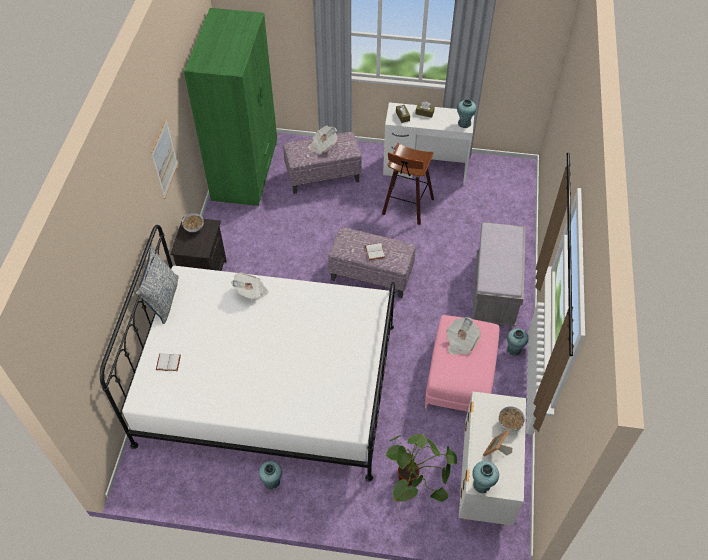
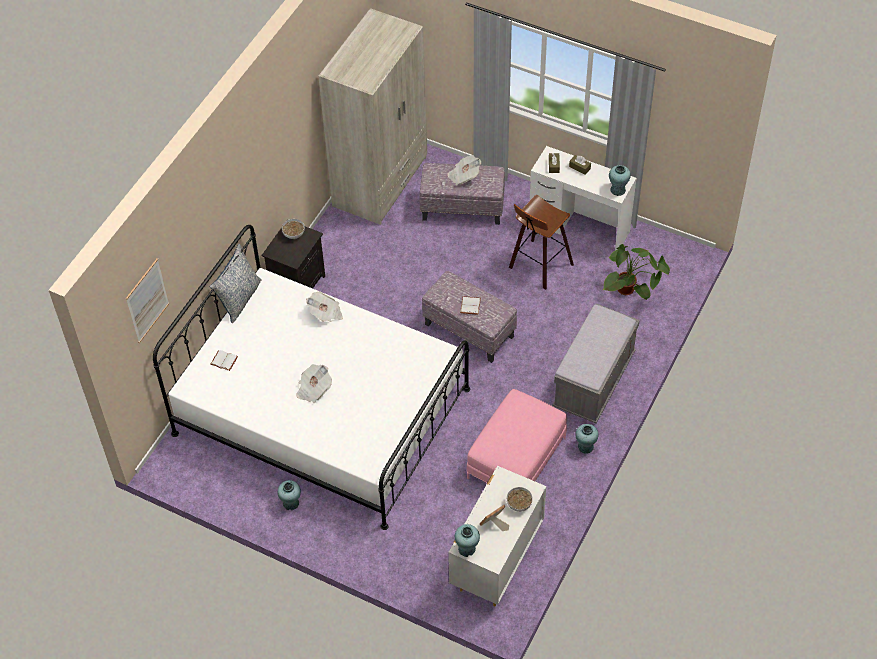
camera: 20 degrees right, 0 degrees up
(164, 158) = (275, 159): picture -> picture (147, 300)
(246, 171) = (381, 182): green wardrobe -> beige wardrobe
(415, 483) = (427, 544): potted plant -> potted plant (631, 295)
(460, 342) = (517, 419): newspaper -> newspaper (313, 389)

